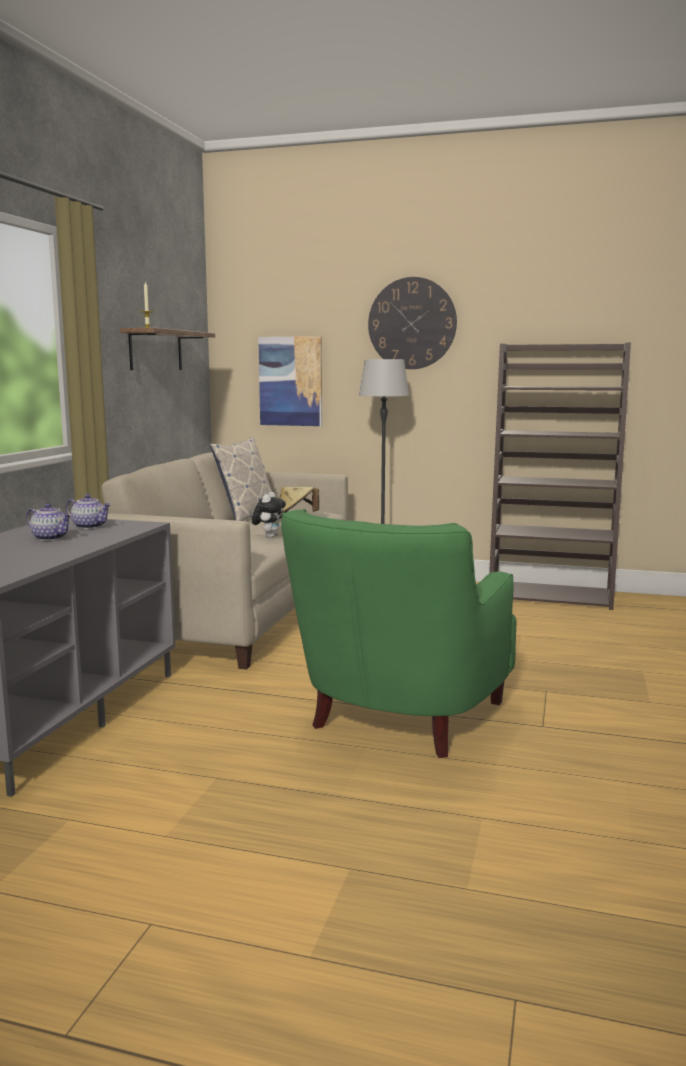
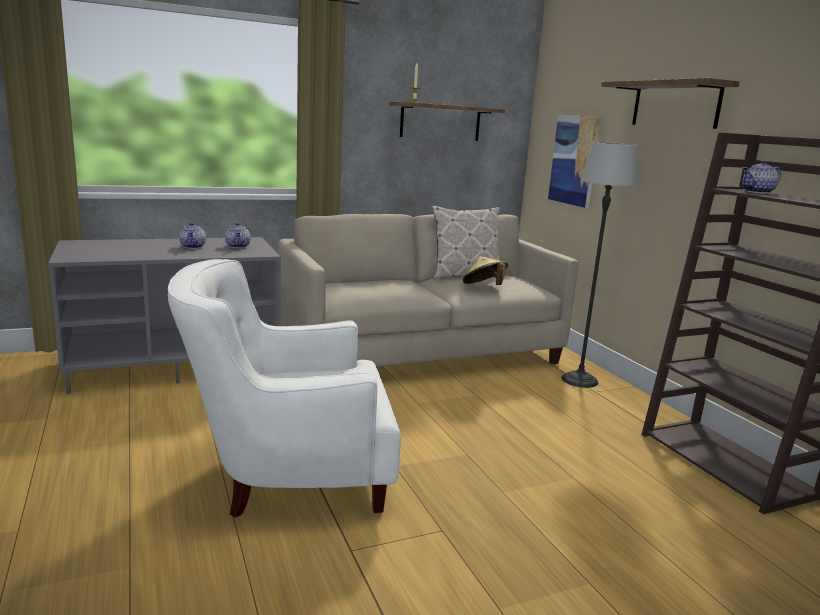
camera: 50 degrees right, 5 degrees up
(269, 536) = (416, 293): plush toy -> none
(399, 719) = (289, 474): green armchair -> white armchair
(412, 323) = (675, 105): wall clock -> shelf
(529, 386) = (758, 192): none -> teapot

